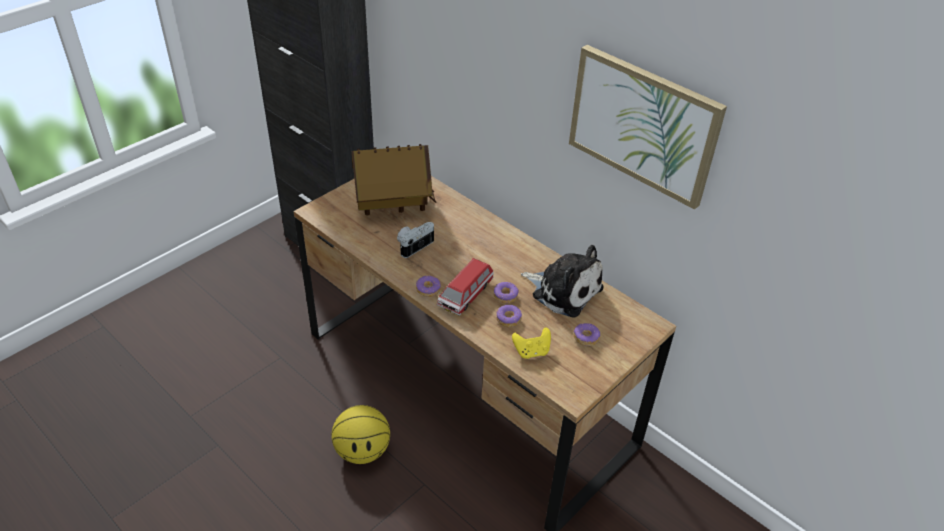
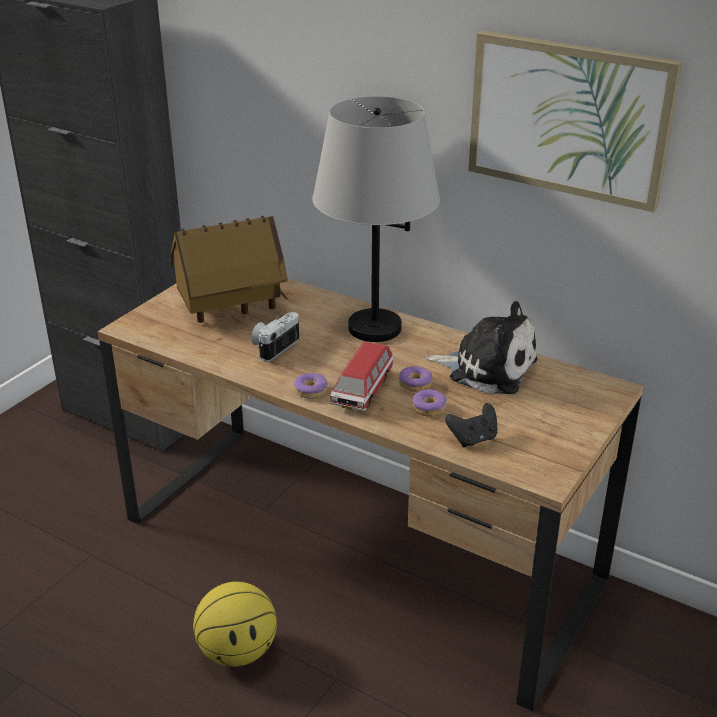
camera: 10 degrees left, 10 degrees down
(491, 240) = (374, 328): none -> grey table lamp
(531, 351) = (473, 439): yellow game controller -> black game controller
(585, 337) = (536, 414): donut -> none

